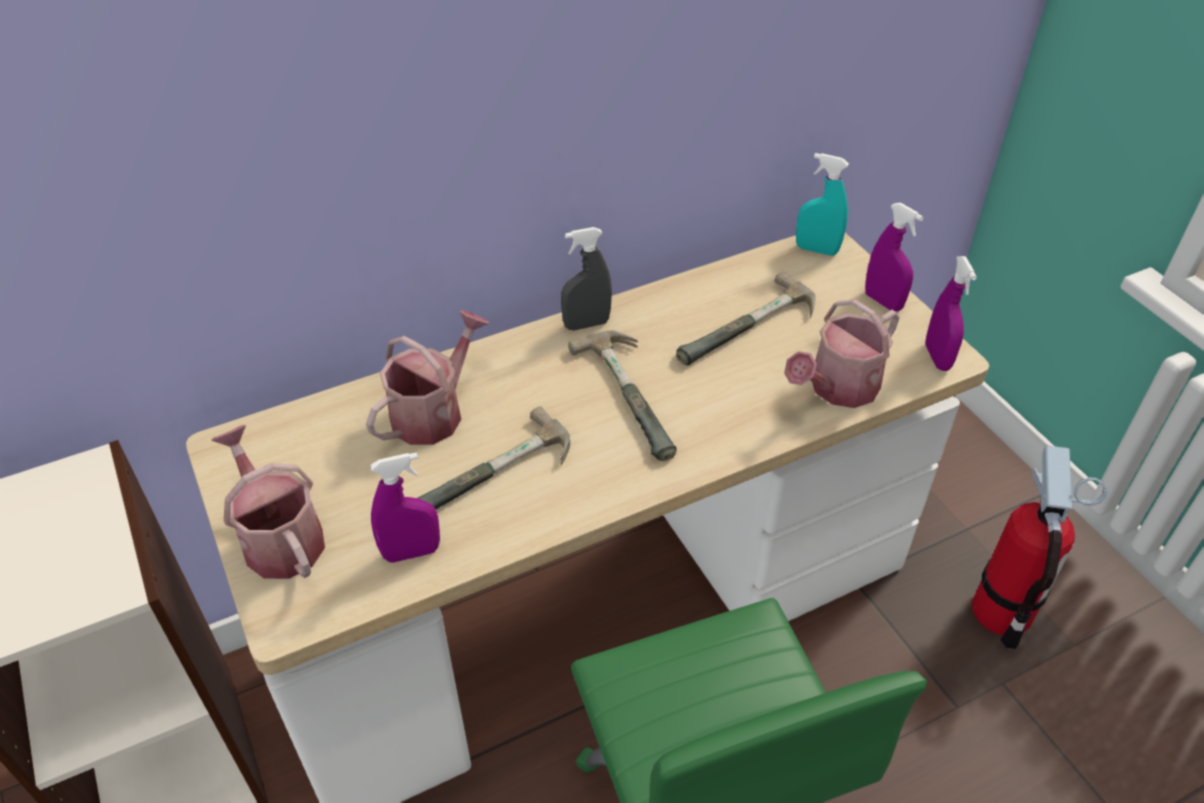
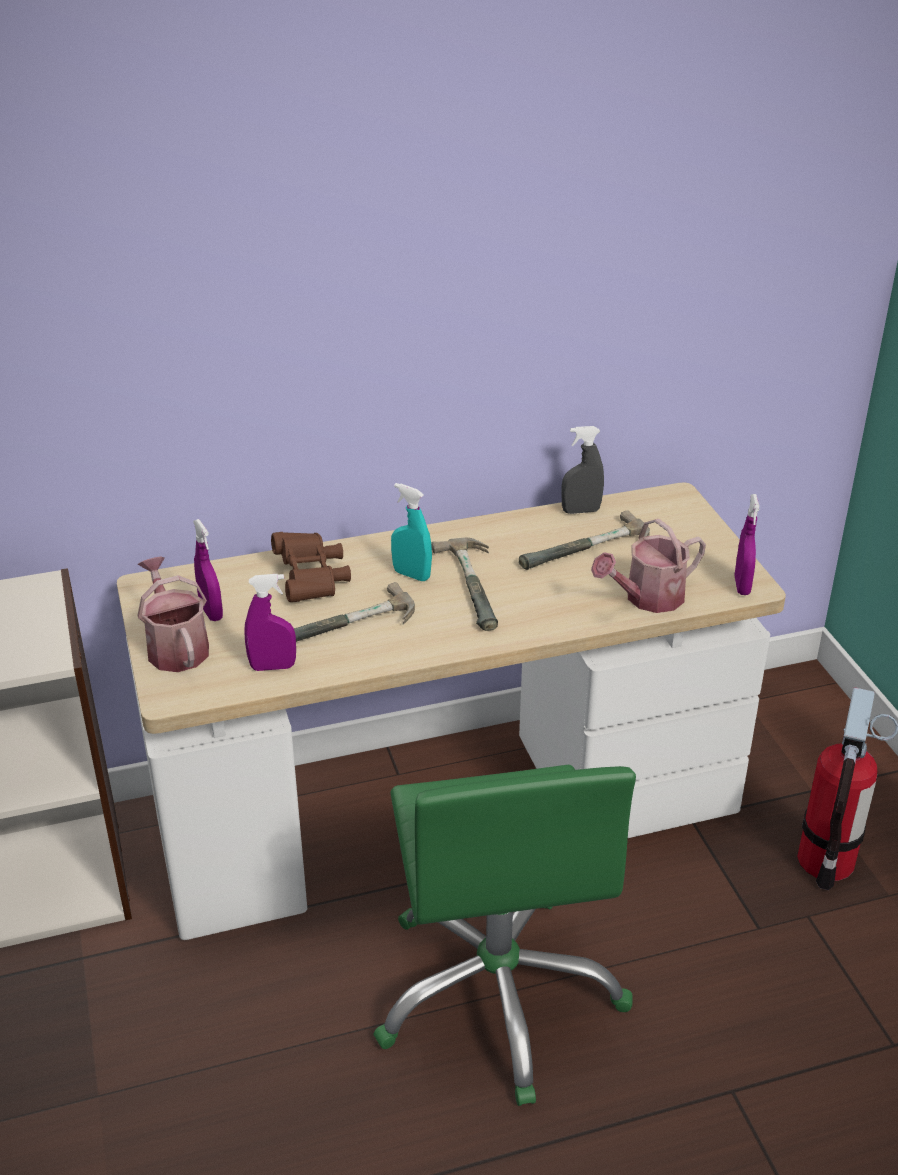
camera: 10 degrees right, 10 degrees down
(433, 412) = (312, 580): watering can -> brown binoculars
(586, 324) = (451, 533): grey spray bottle -> grey spray bottle (581, 511)
(816, 250) = (666, 499): turquoise spray bottle -> turquoise spray bottle (411, 575)
(883, 301) = (710, 542): purple spray bottle -> purple spray bottle (211, 612)

